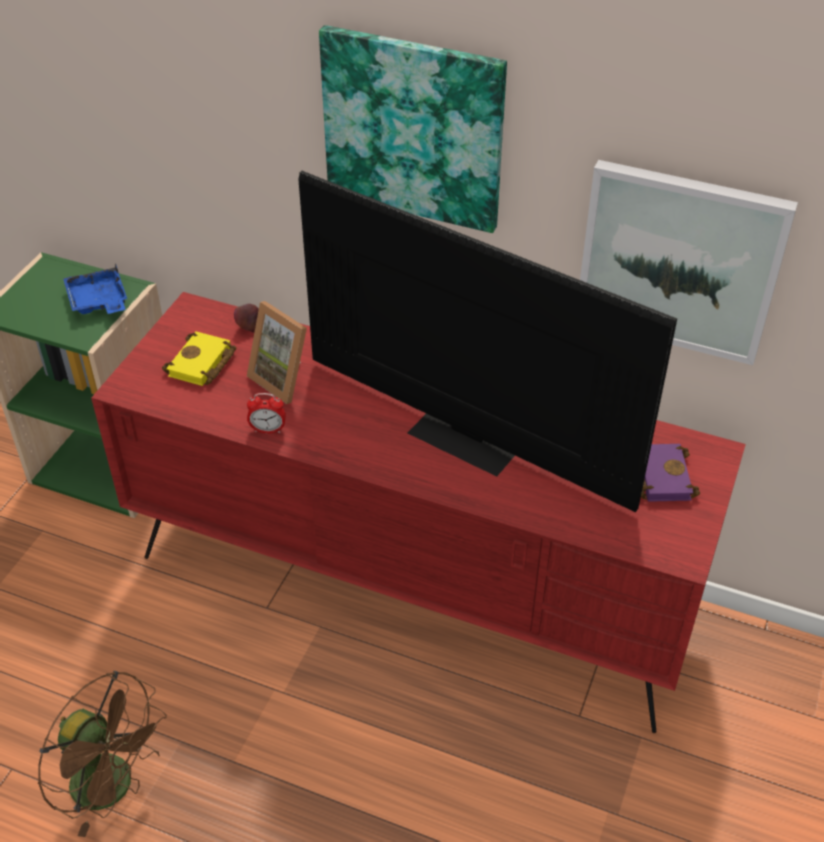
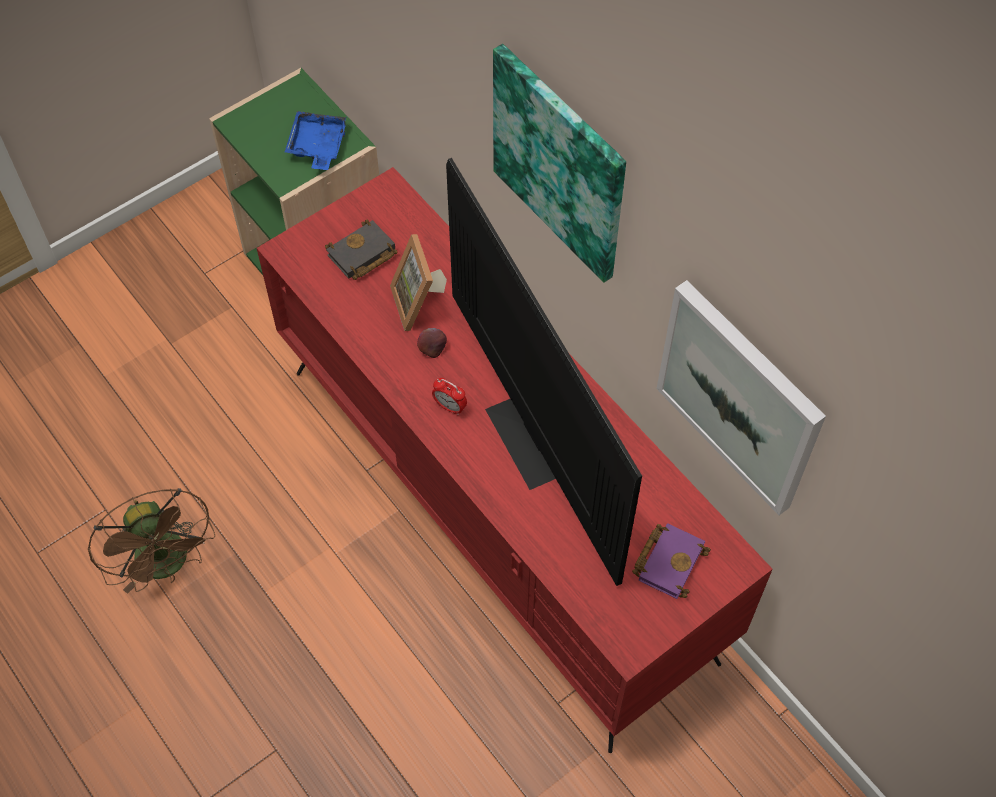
camera: 30 degrees right, 15 degrees up
(202, 365) = (361, 255): yellow book -> black book
(248, 326) = (424, 232): apple -> apple (433, 348)
(268, 430) = (374, 349): alarm clock -> alarm clock (450, 407)

